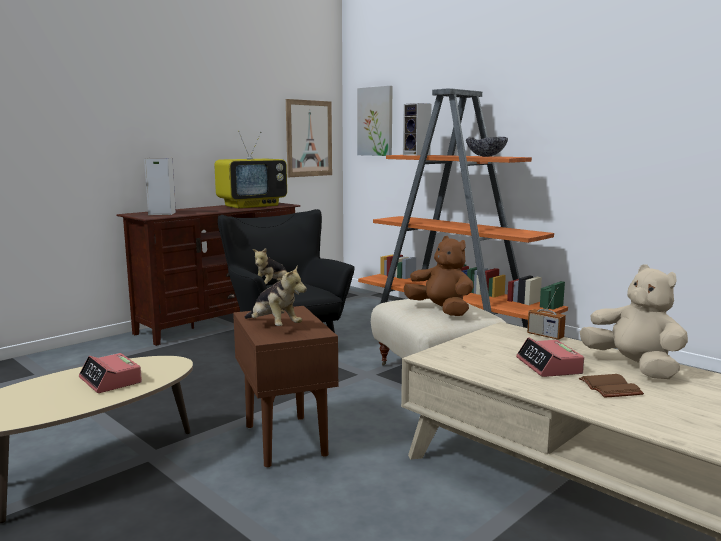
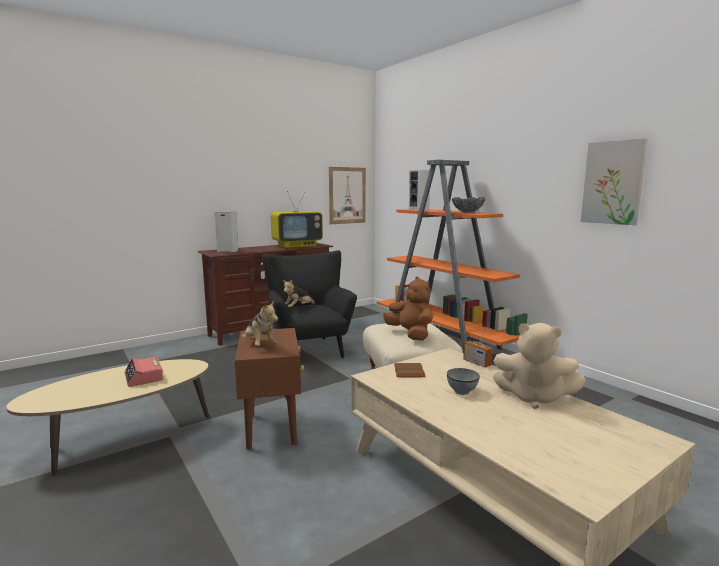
camera: 10 degrees right, 0 degrees up
(375, 121) = (396, 183): picture -> picture (613, 182)
(549, 366) = (462, 391): alarm clock -> grey bowl
(611, 388) = (502, 416): brown book -> brown book (410, 372)
(633, 367) = (534, 397): beige plush toy -> beige plush toy turned 135 degrees clockwise

